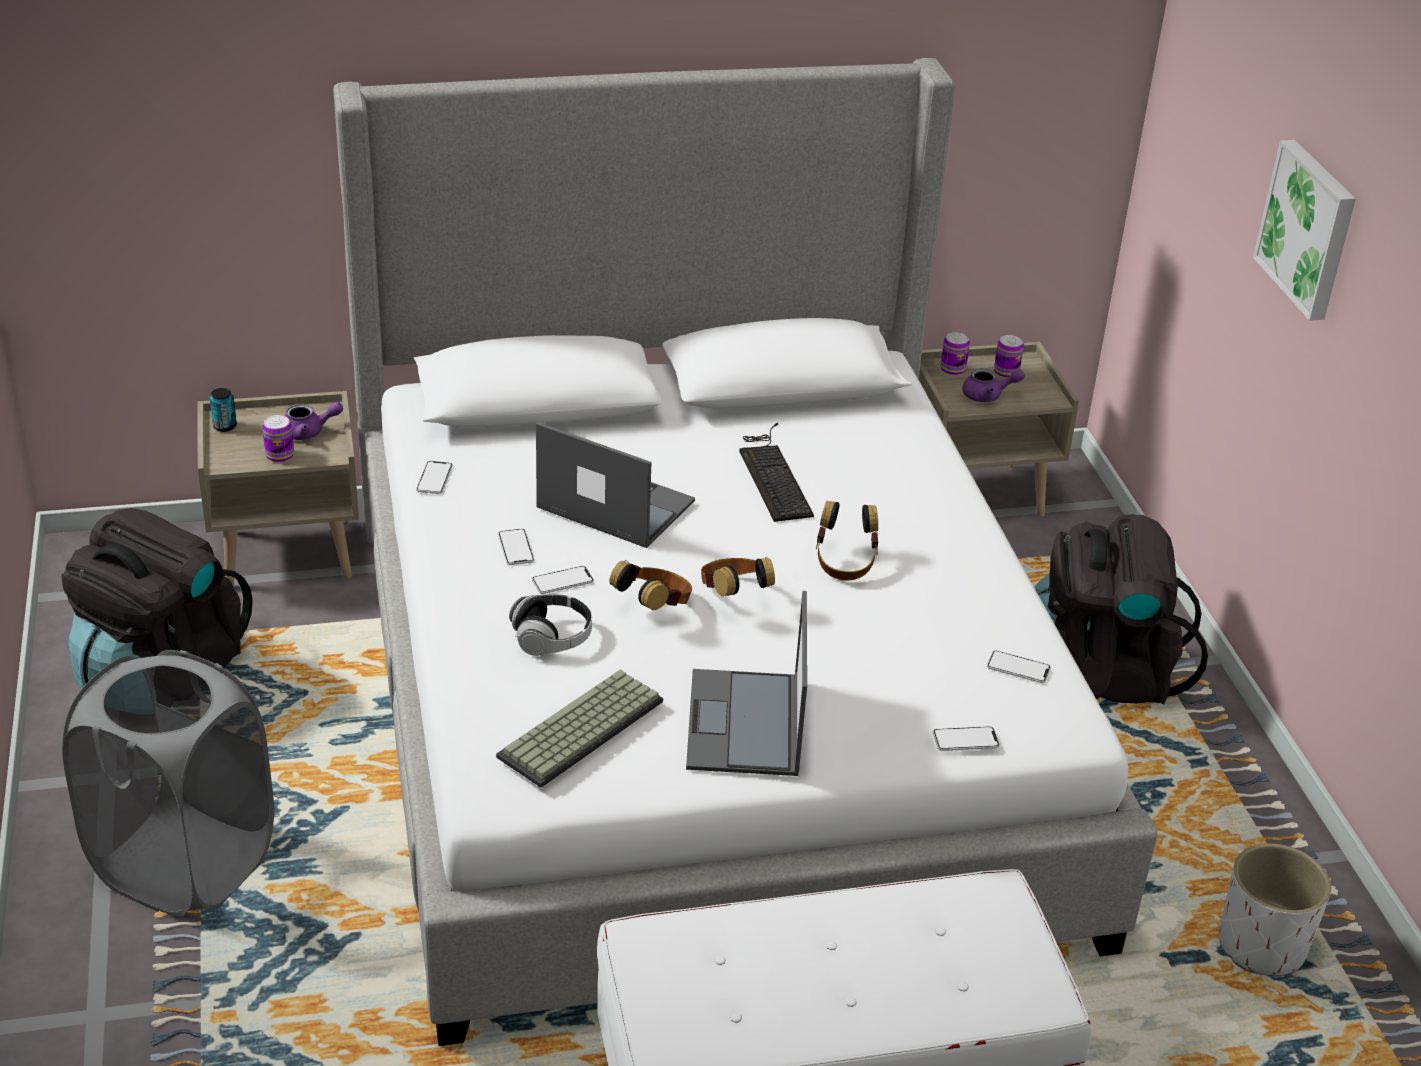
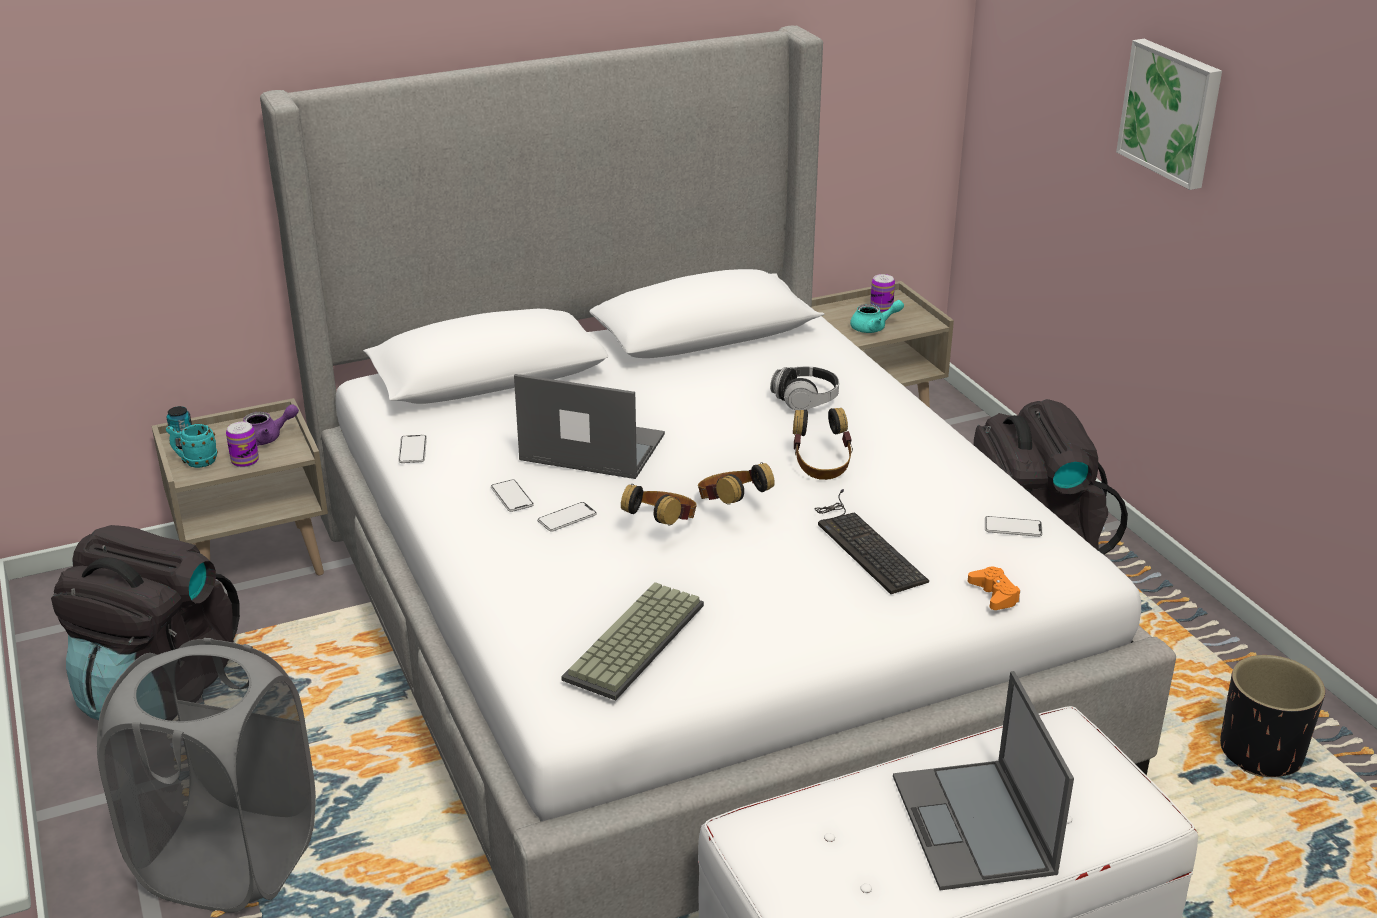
camera: 10 degrees left, 5 degrees down
(231, 449) = (195, 462): none -> turquoise mug
(551, 638) = (575, 568): headphones -> headphones (805, 400)
(745, 724) = (787, 613): laptop -> laptop (974, 826)
(773, 474) = (726, 404): keyboard -> keyboard (864, 543)
(953, 369) = (835, 312): can -> none
(965, 740) = (994, 594): phone -> orange game controller
(988, 396) = (873, 328): purple teapot -> turquoise teapot
(1261, 946) = (1261, 753): white planter -> black planter

